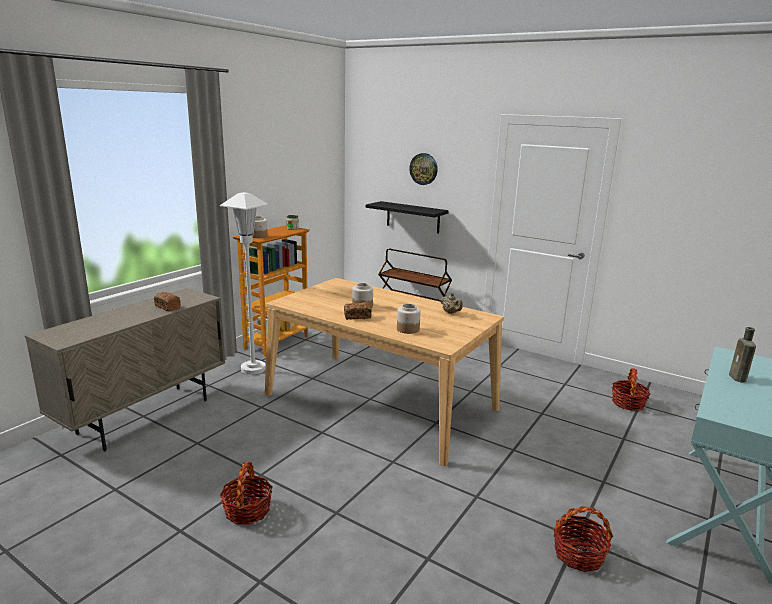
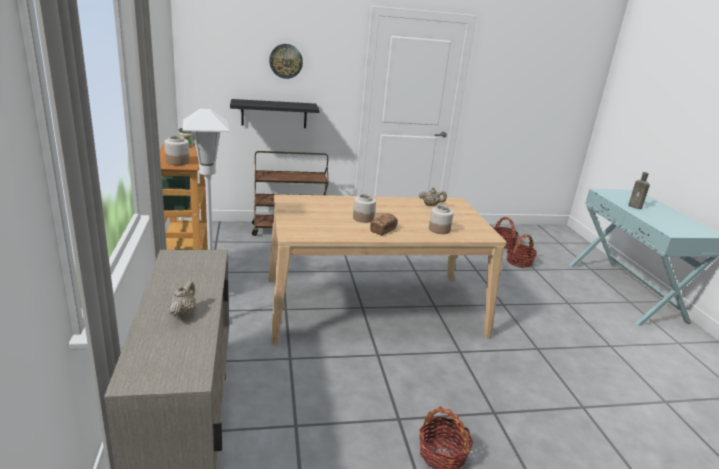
camera: 45 degrees left, 5 degrees up
(124, 317) = (183, 314): none -> beige teapot
(167, 307) = (200, 281): bread -> none
(578, 554) = (624, 355): basket -> basket (519, 262)

